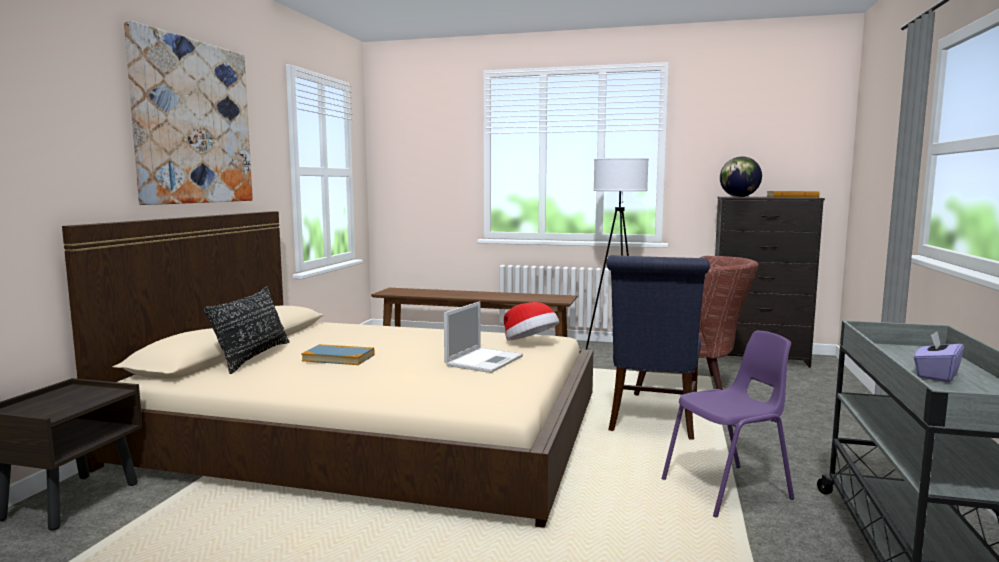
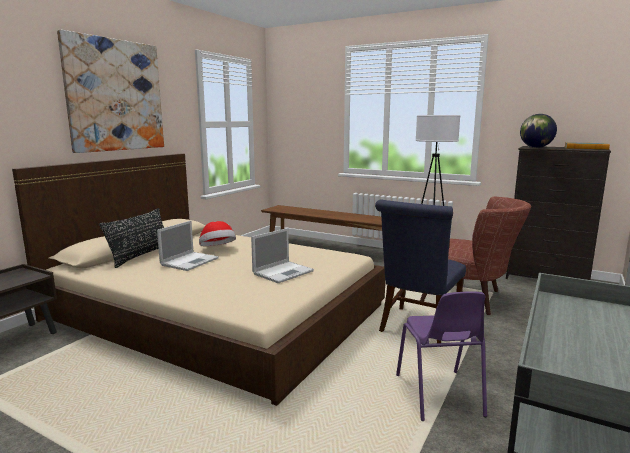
camera: 15 degrees right, 5 degrees up
(338, 358) = (190, 261): book -> laptop
(530, 343) = (330, 259): hat -> hat (217, 249)
(728, 490) = (439, 395): purple chair -> purple chair turned 90 degrees clockwise
(936, 375) = (583, 338): purple tissue box -> none

